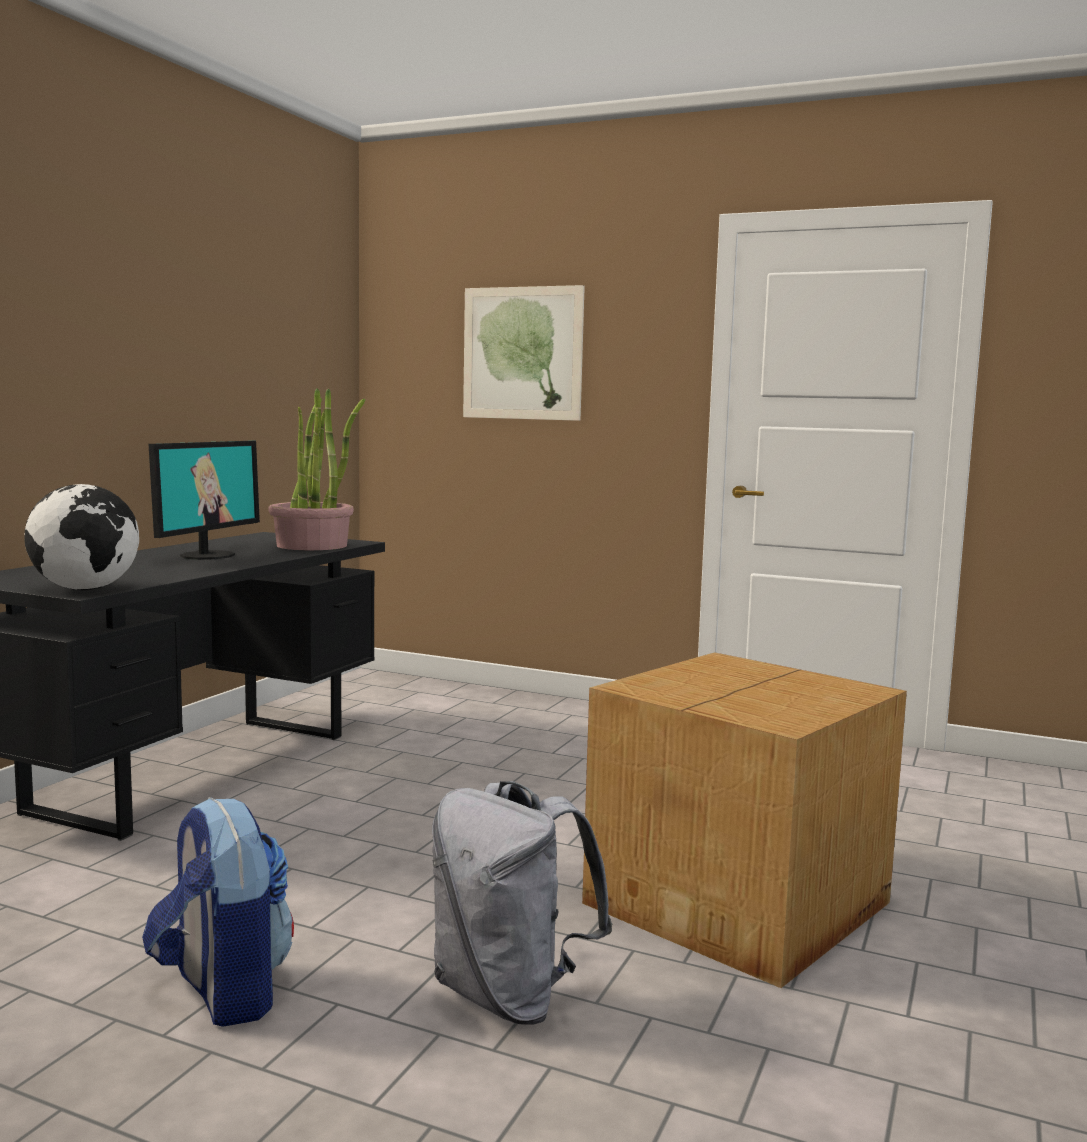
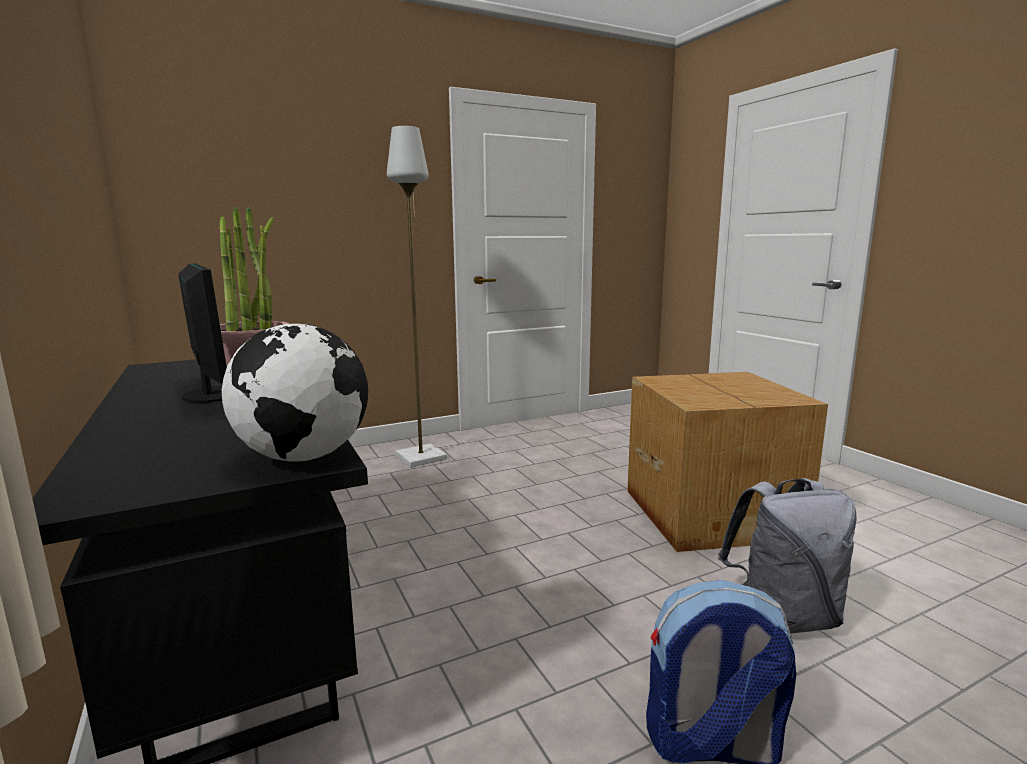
camera: 50 degrees left, 5 degrees up
(522, 353) = (301, 181): picture -> none
(583, 724) = (421, 457): none -> grey floor lamp

